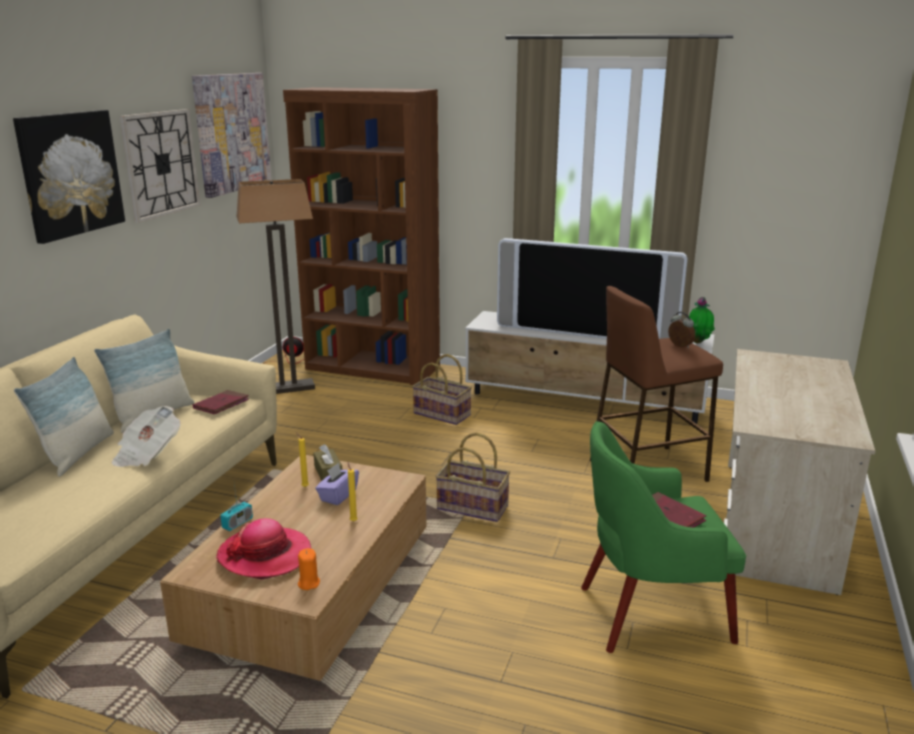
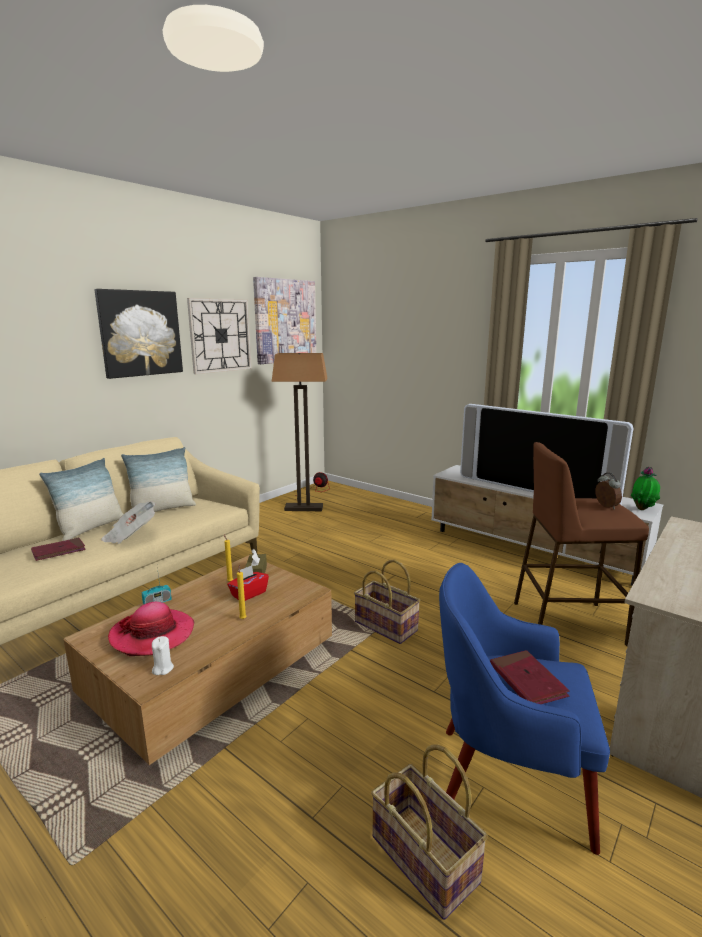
camera: 20 degrees right, 5 degrees down
(221, 404) = (212, 508): red book -> red book (59, 551)
(308, 583) = (163, 668): orange candle -> white candle
(338, 495) = (248, 594): purple tissue box -> red tissue box
(373, 368) = (372, 502): brown bookcase -> none
(442, 414) = (405, 543): basket -> basket (426, 858)
(650, 613) = (506, 782): green armchair -> blue armchair

